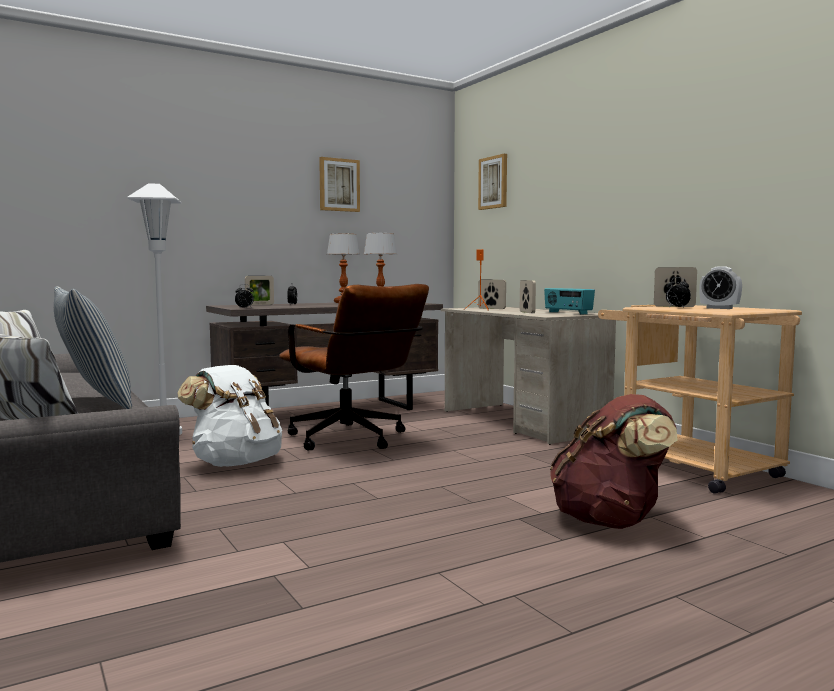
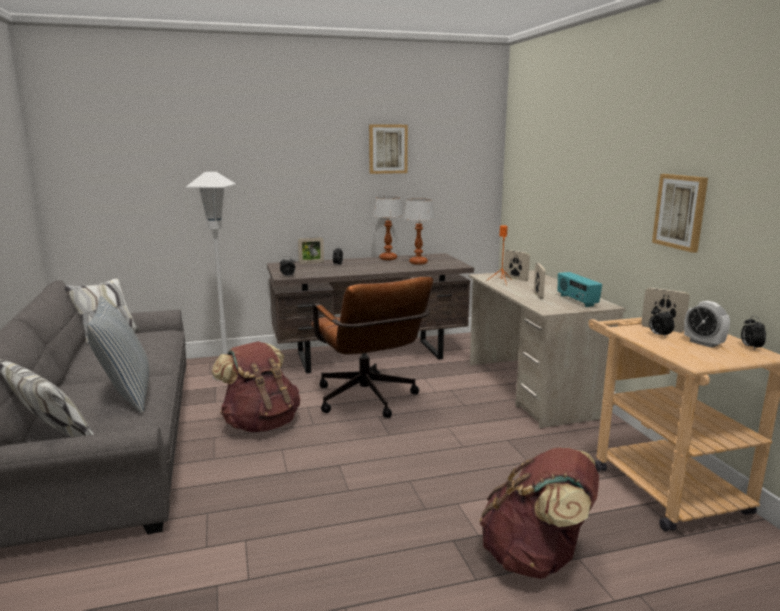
camera: 15 degrees right, 10 degrees up
(236, 463) = (261, 424): white backpack -> brown backpack
(493, 182) = (535, 146): picture -> picture (680, 212)
(760, 308) = (750, 347): none -> alarm clock

